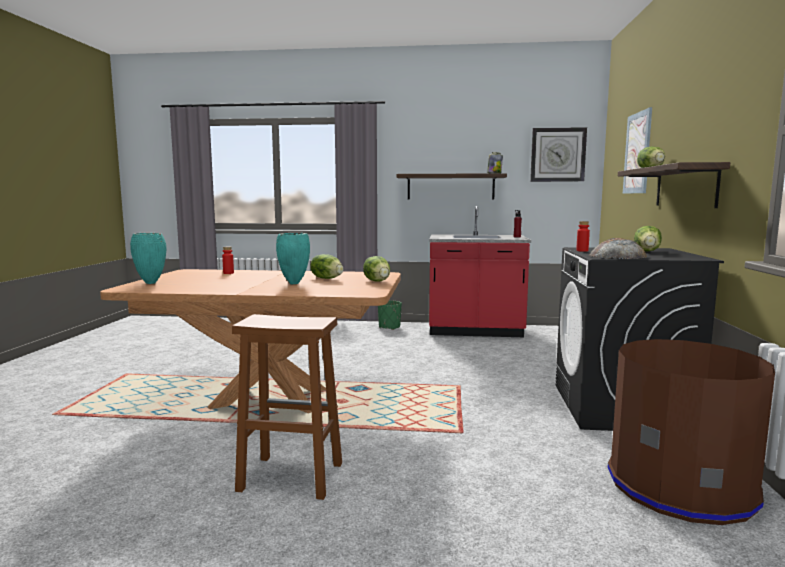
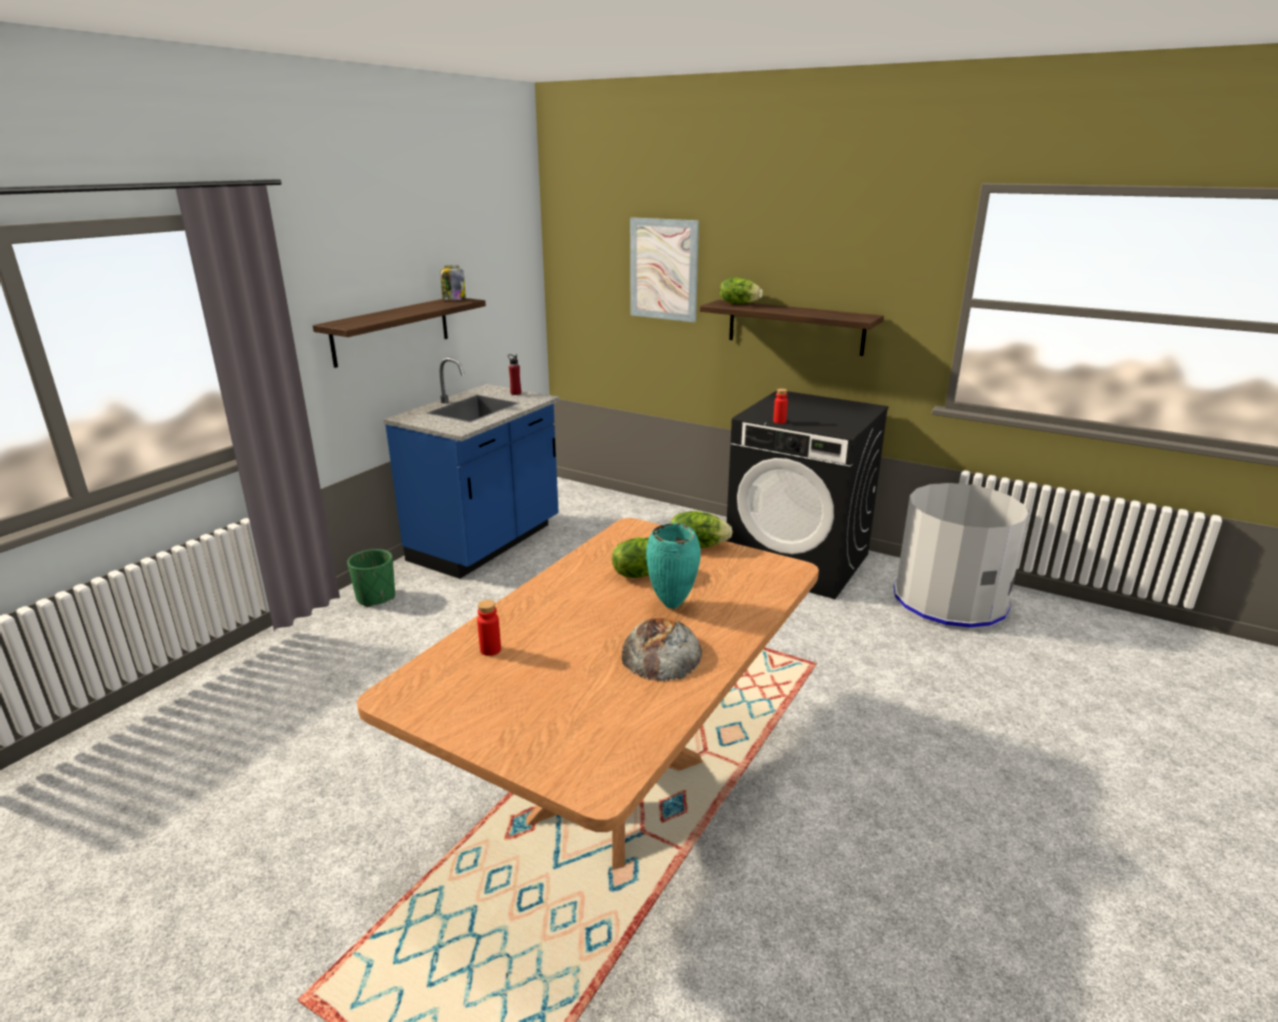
camera: 65 degrees left, 15 degrees up
(151, 283) = (547, 747): turquoise vase -> none
(289, 477) = (882, 815): brown stool -> none
(475, 331) = (487, 544): red counter -> blue counter
(557, 155) = (504, 257): wall clock -> none
(617, 256) = (834, 423): bread -> bread (661, 652)
(647, 251) = (804, 404): lettuce -> none
(680, 485) = (949, 601): brown trash can -> grey trash can

